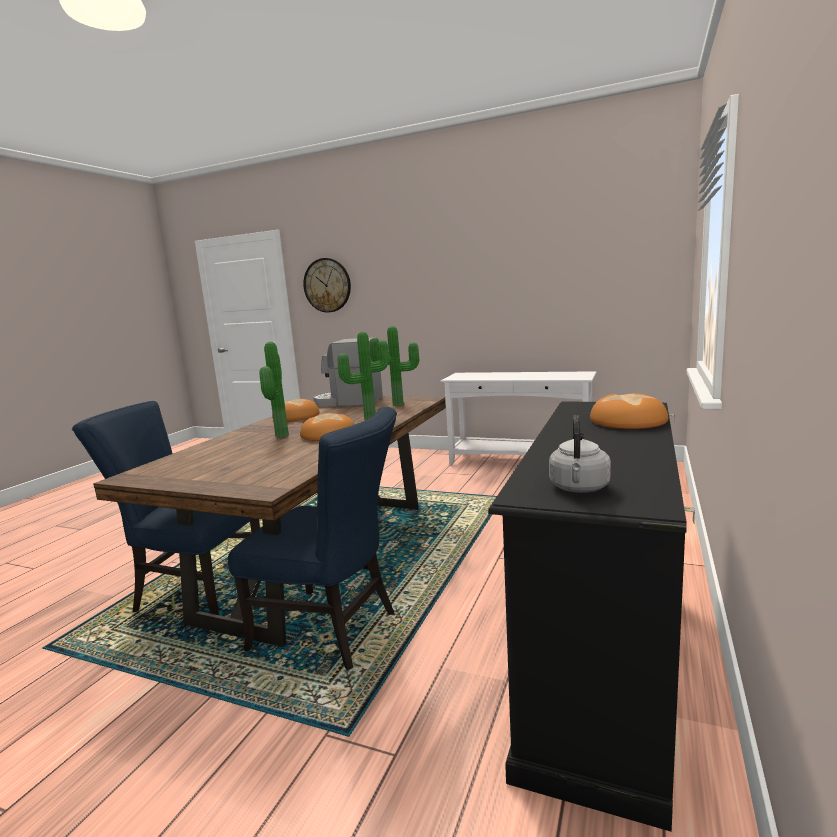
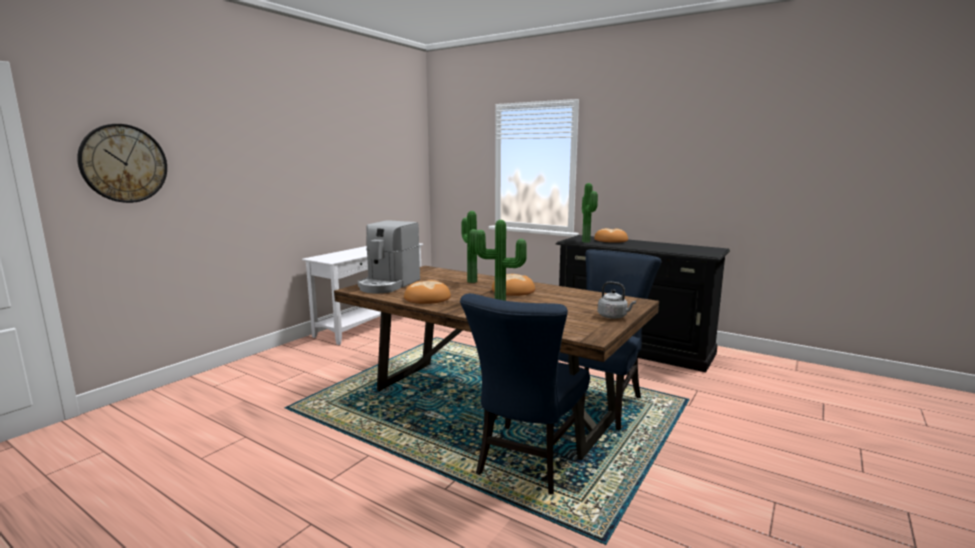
camera: 80 degrees left, 0 degrees up
(398, 405) = (434, 274): potted plant -> potted plant (587, 241)
(579, 488) = (702, 251): grey kettle -> grey kettle (613, 316)

